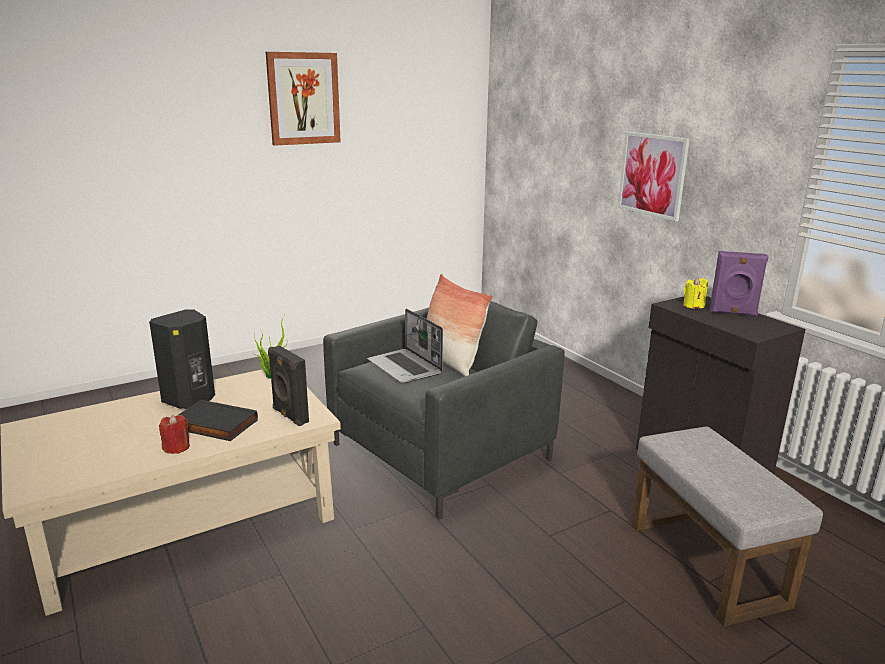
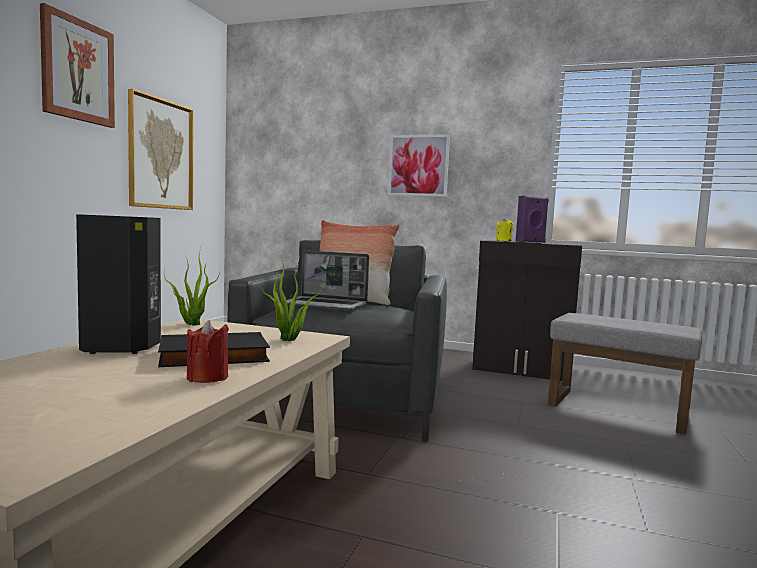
camera: 40 degrees left, 15 degrees down
(289, 416) = (289, 340): black speaker -> potted plant
(396, 154) = (161, 154): none -> picture

